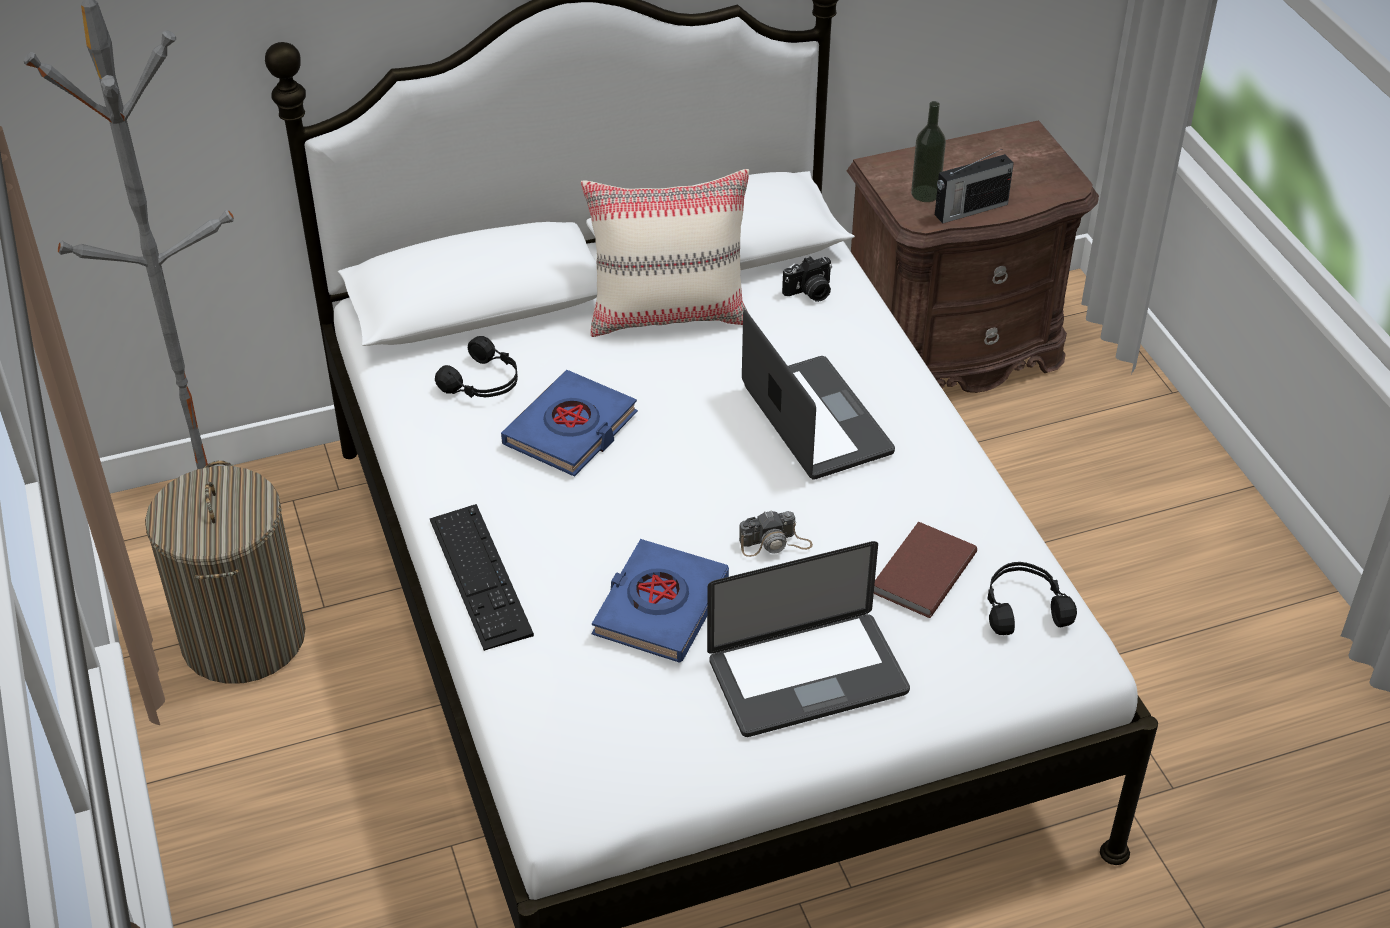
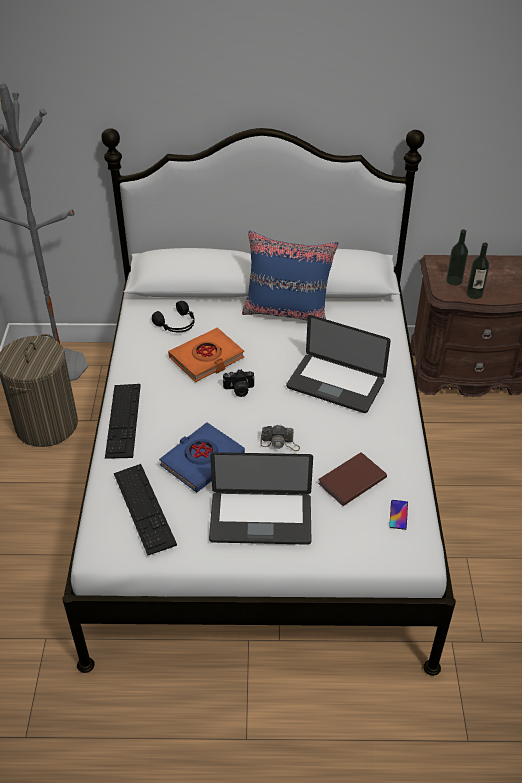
camera: 20 degrees right, 0 degrees up
(571, 430) = (206, 358): blue book -> orange book
(603, 714) = (144, 508): none -> keyboard
(669, 314) = (287, 312): beige pillow -> blue pillow
(810, 292) = (366, 318): camera -> camera (239, 390)
(816, 420) = (335, 384): laptop -> laptop turned 120 degrees clockwise
(969, 209) = (474, 294): radio -> bottle
(1023, 607) = (398, 514): black headphones -> phone

